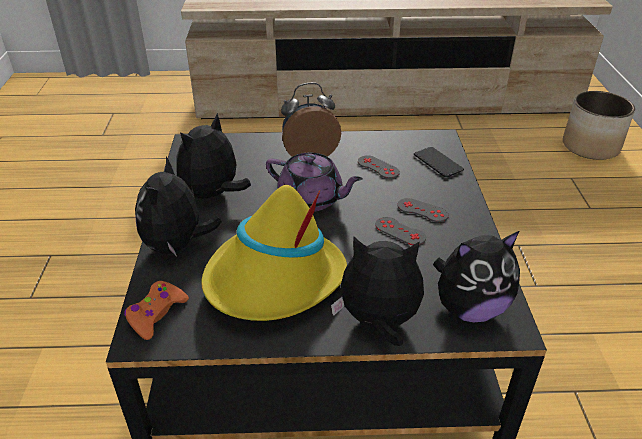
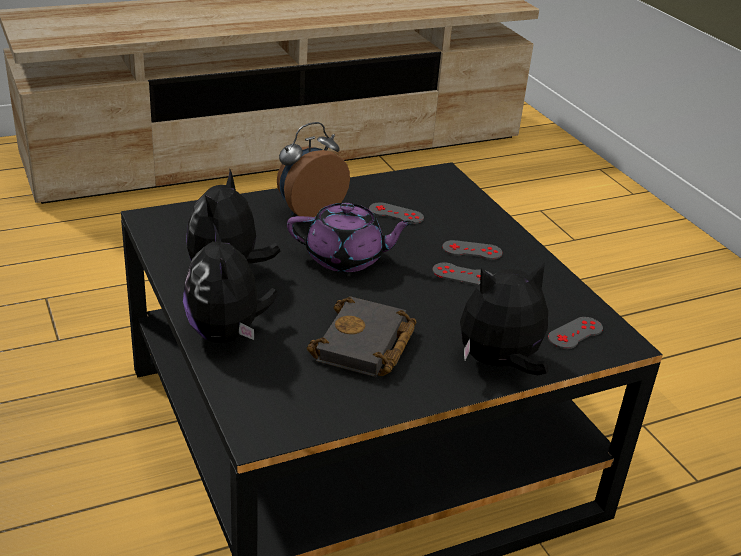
camera: 25 degrees left, 5 degrees down
(156, 314) = (259, 407): orange game controller -> none
(274, 279) = (365, 346): yellow hat -> black book
(438, 163) = (456, 200): phone -> none
(469, 308) = (575, 333): plush toy -> grey game controller
(591, 146) = (545, 173): planter -> none

